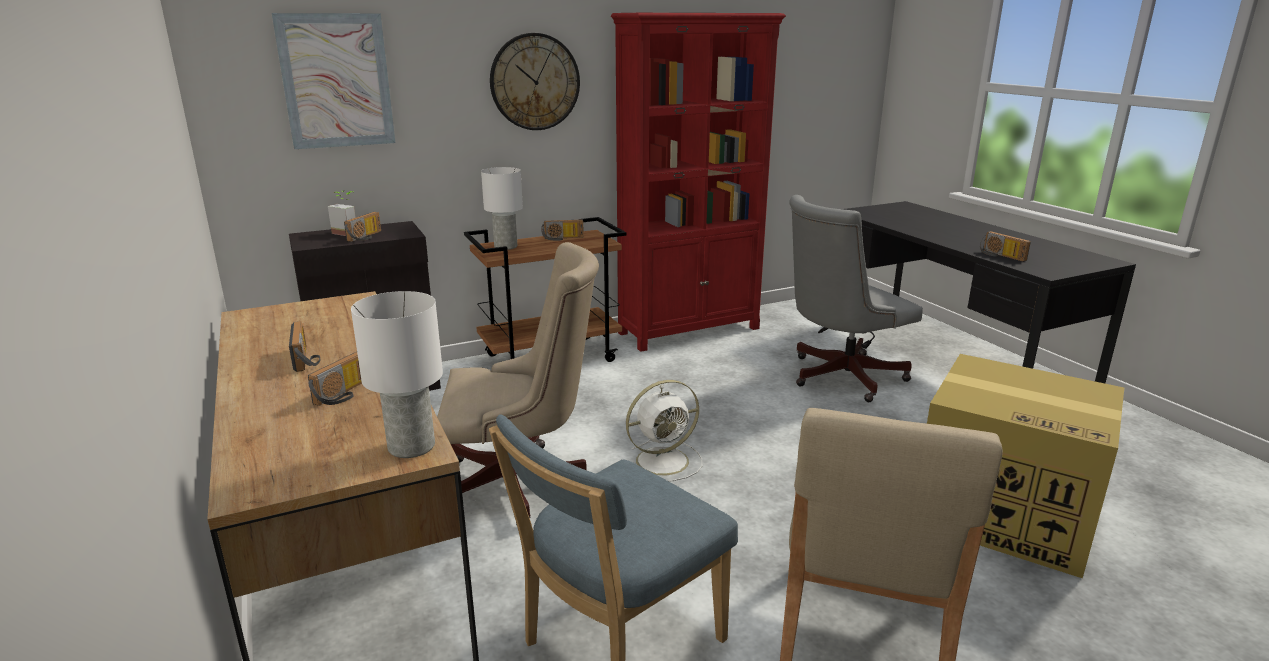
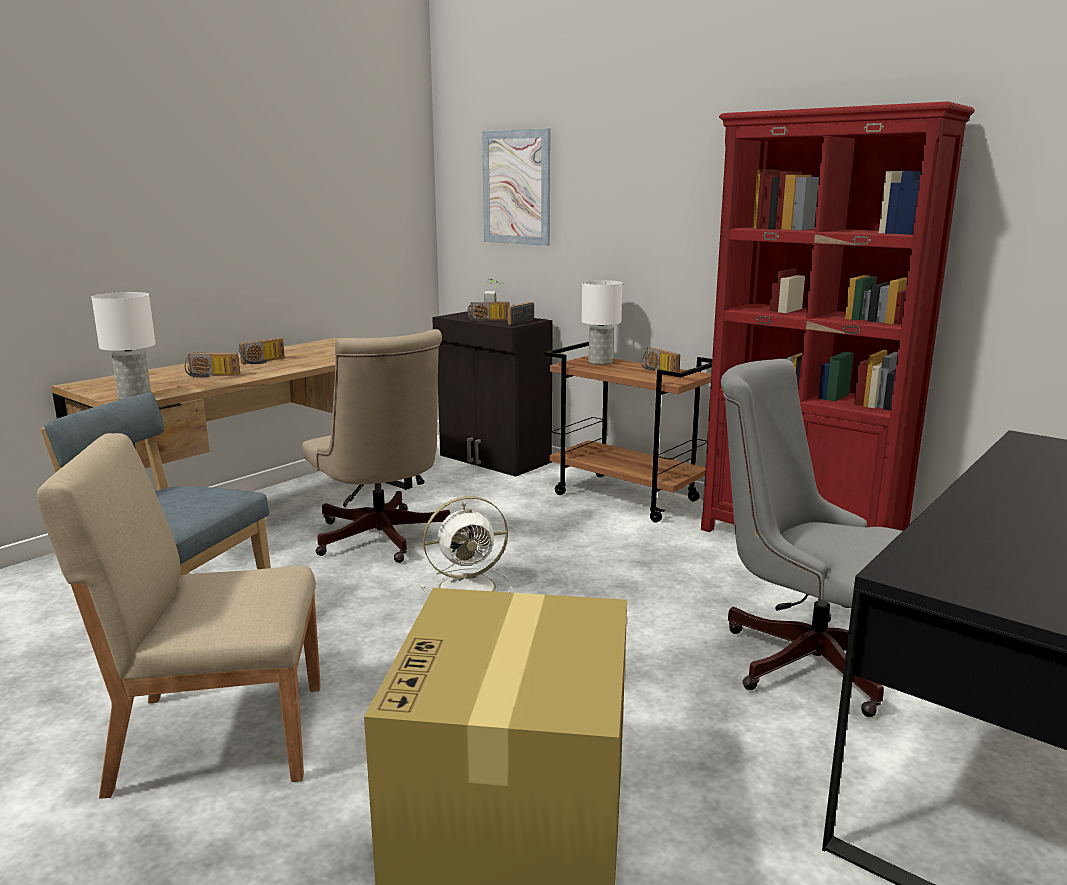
camera: 65 degrees right, 5 degrees down
(535, 82) = (672, 196): wall clock -> none
(664, 460) = (470, 587): white fan -> white fan turned 60 degrees counterclockwise
(1000, 256) = (954, 537): radio -> radio (518, 322)

